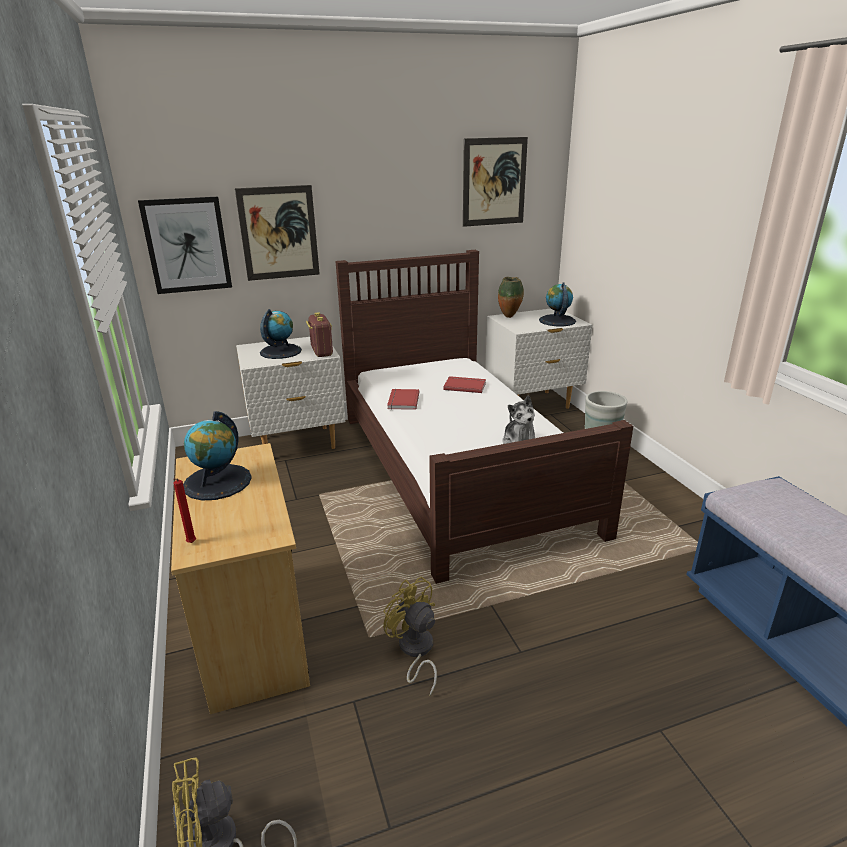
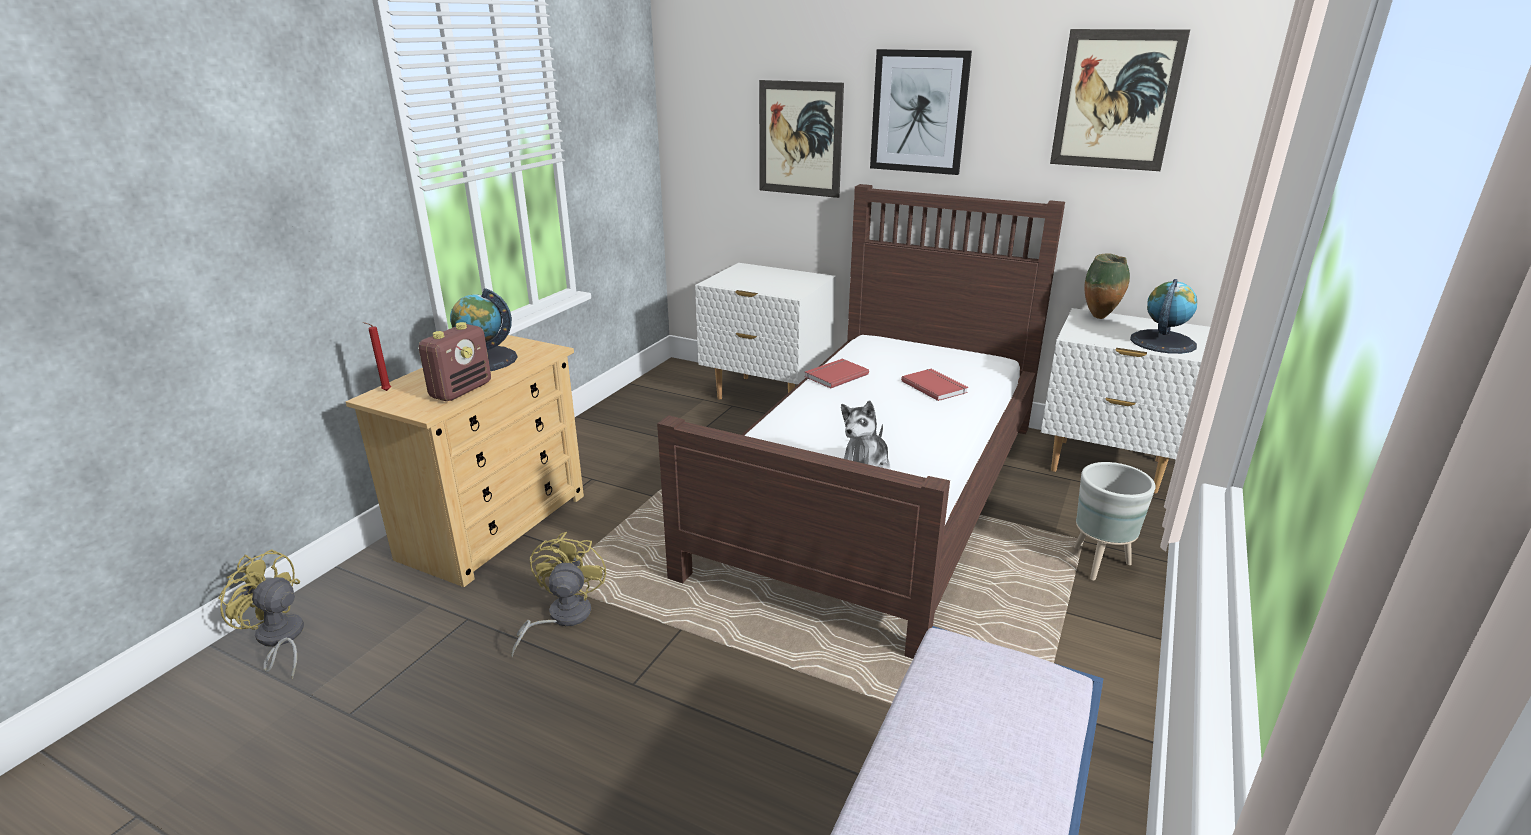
camera: 45 degrees right, 0 degrees up
(187, 245) = (707, 139): picture -> picture (919, 112)
(280, 351) = (760, 279): globe -> none
(321, 352) = (793, 290): radio -> radio (461, 390)

